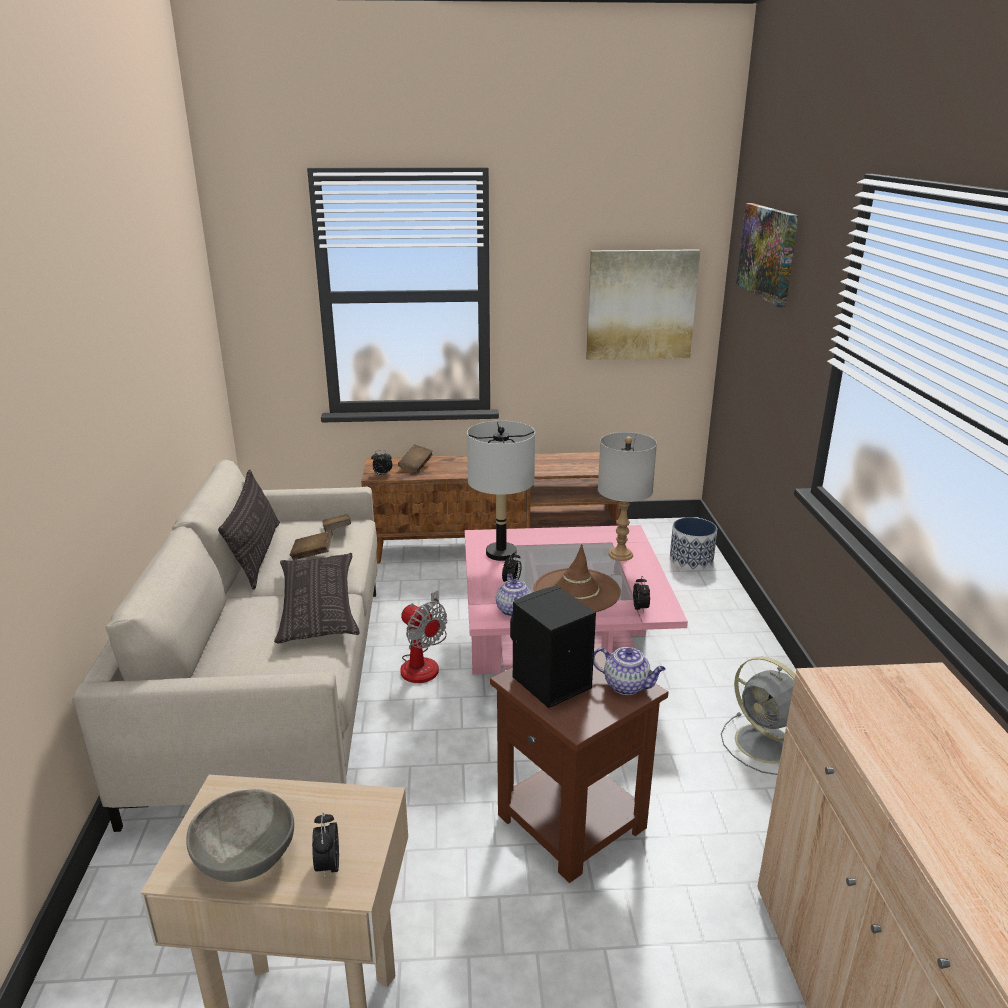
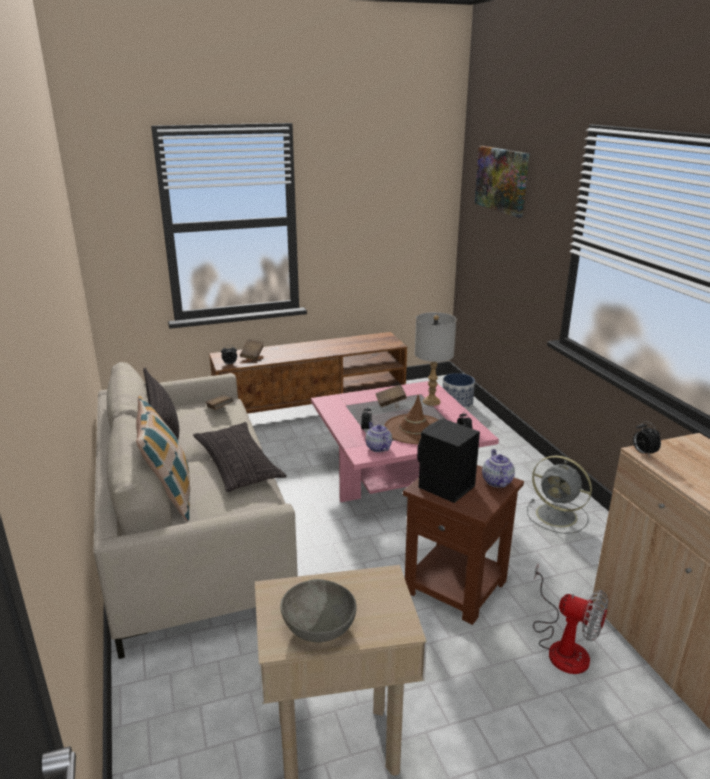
camera: 15 degrees left, 0 degrees up
(214, 636) = (169, 495): none -> pillow
(312, 555) = (210, 428): brown book -> brown book (390, 402)
(328, 866) = (380, 620): alarm clock -> alarm clock (643, 453)
(423, 662) = (300, 499): fan -> fan (562, 646)
(501, 553) = (347, 411): grey table lamp -> none
(627, 686) = (496, 481): teapot -> teapot turned 105 degrees counterclockwise
(641, 305) = (404, 222): picture -> none

